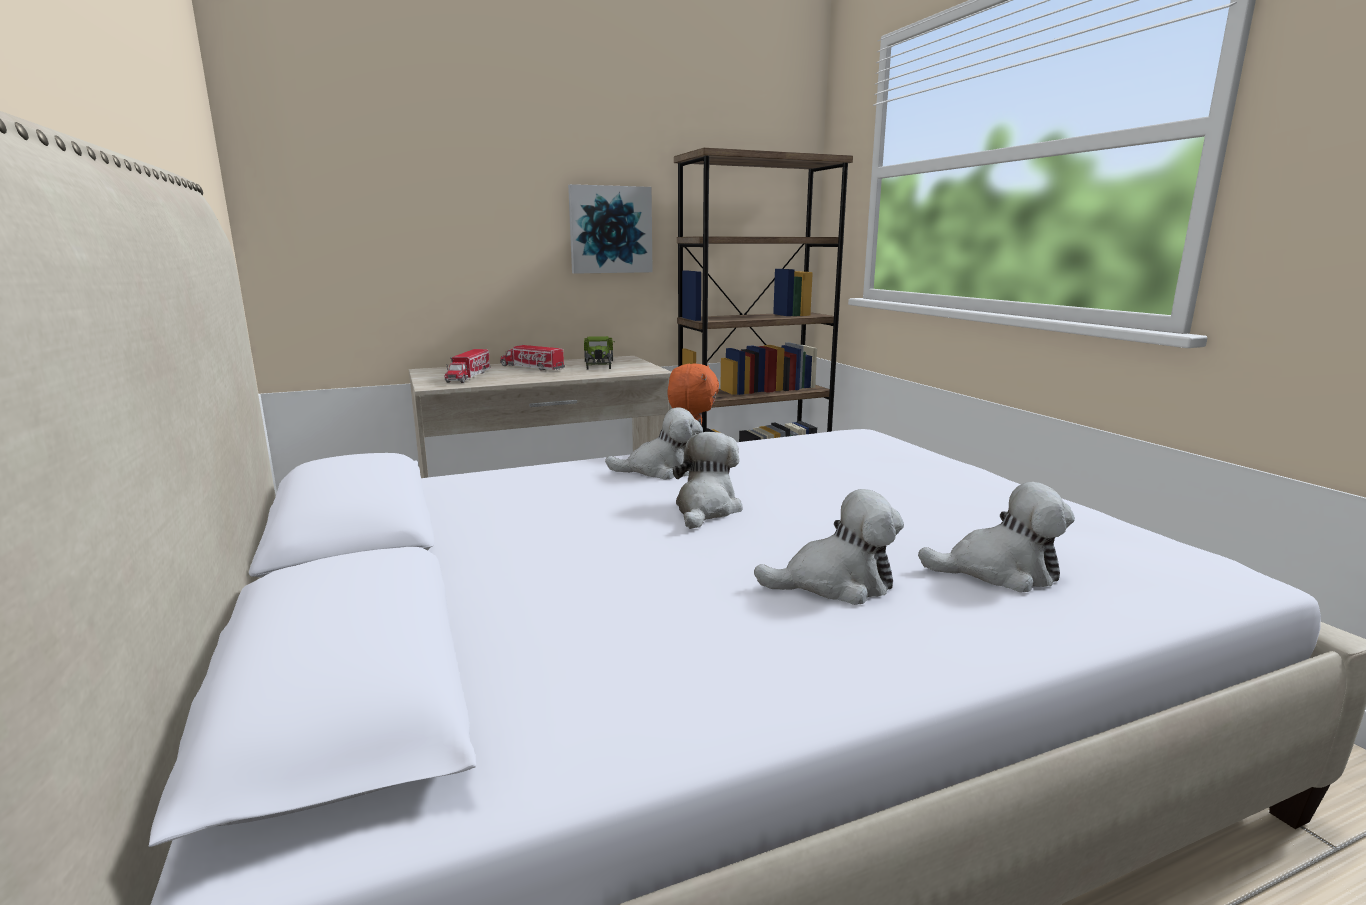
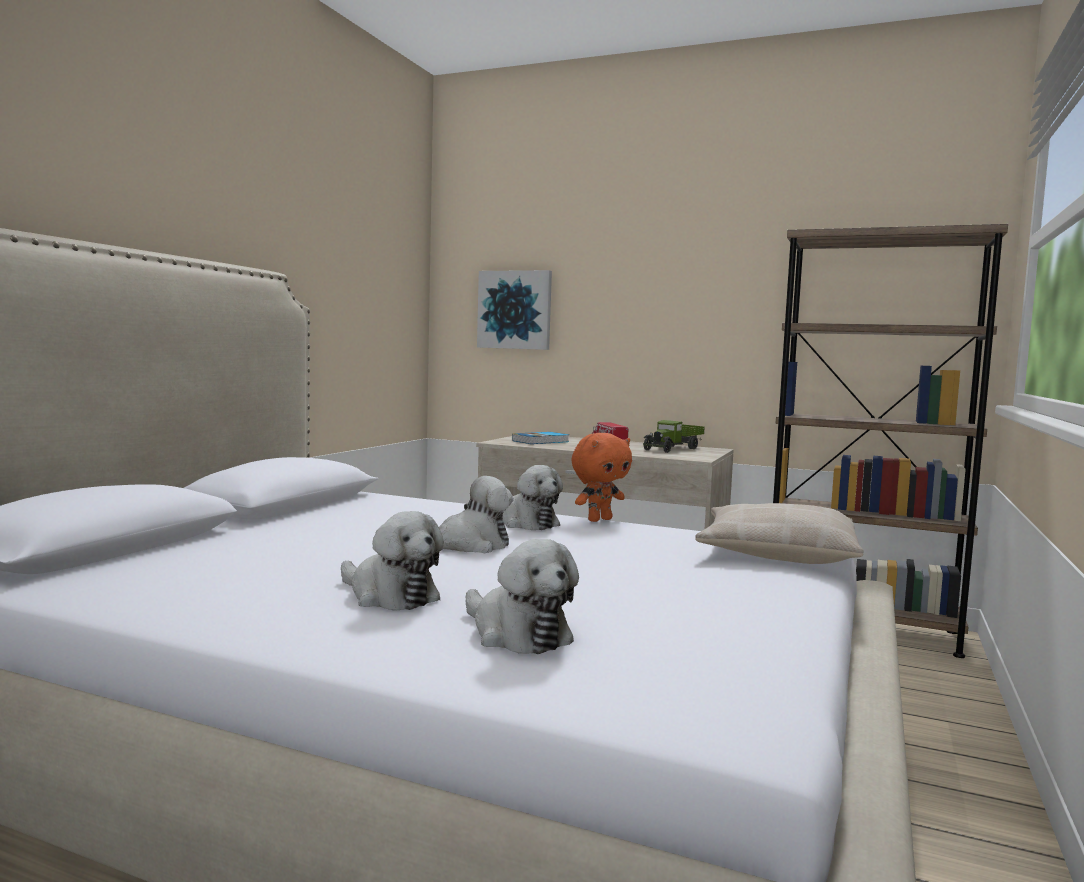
camera: 45 degrees right, 10 degrees down
(468, 376) = (541, 441): toy truck -> book
(610, 230) = (720, 318): picture -> picture (515, 310)
(864, 442) = (776, 552): none -> beige pillow

